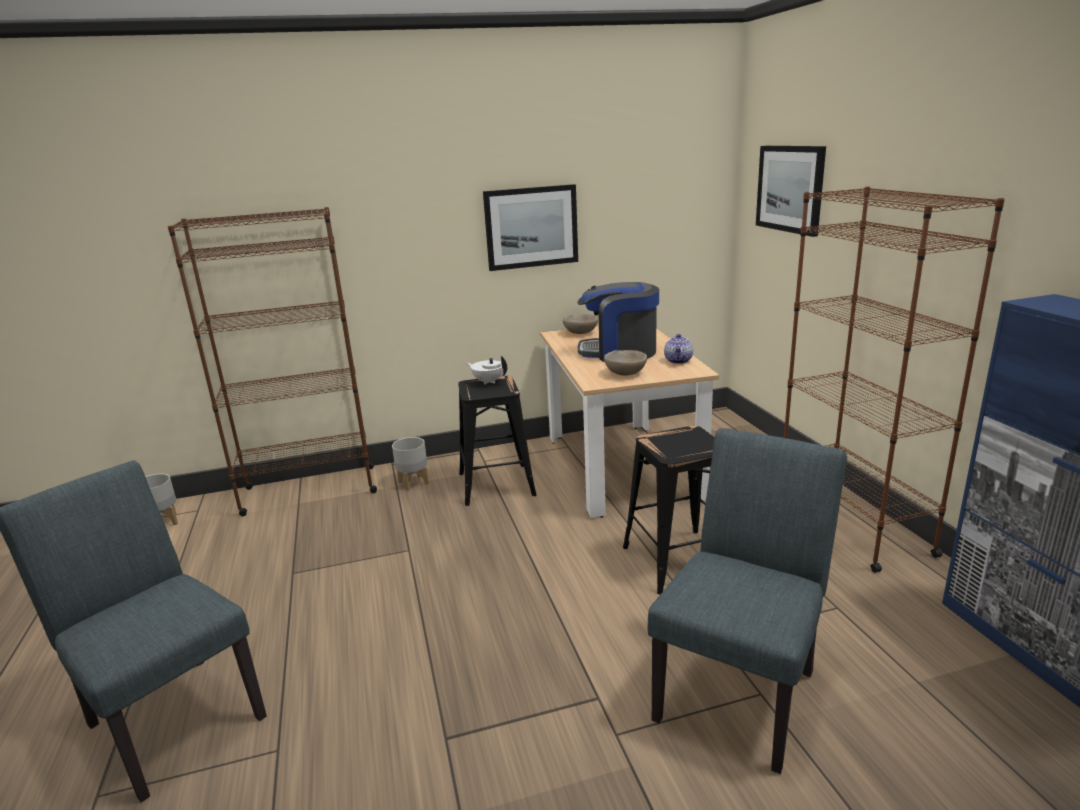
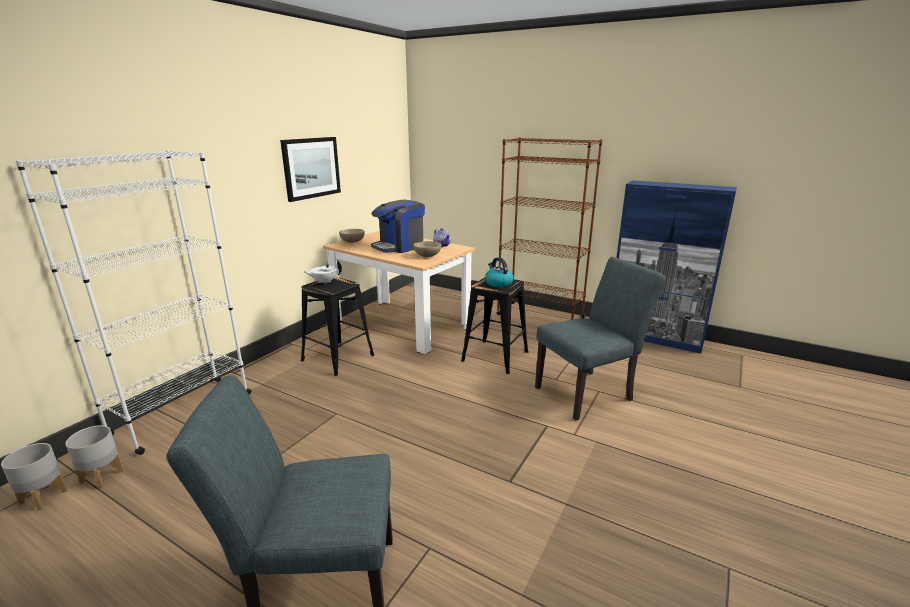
camera: 45 degrees left, 0 degrees up
(309, 490) = (182, 413): brown bookcase -> white bookcase
(413, 483) = (272, 377): grey planter -> grey planter (101, 477)
(683, 443) = (498, 283): none -> kettle
(741, 687) = (589, 392): grey chair -> grey chair turned 75 degrees clockwise
(790, 189) = (457, 141): picture -> none

